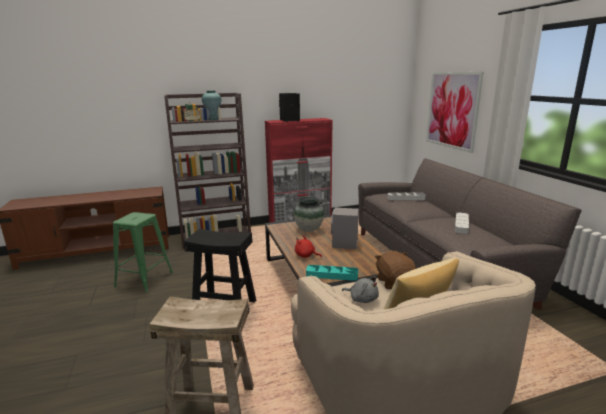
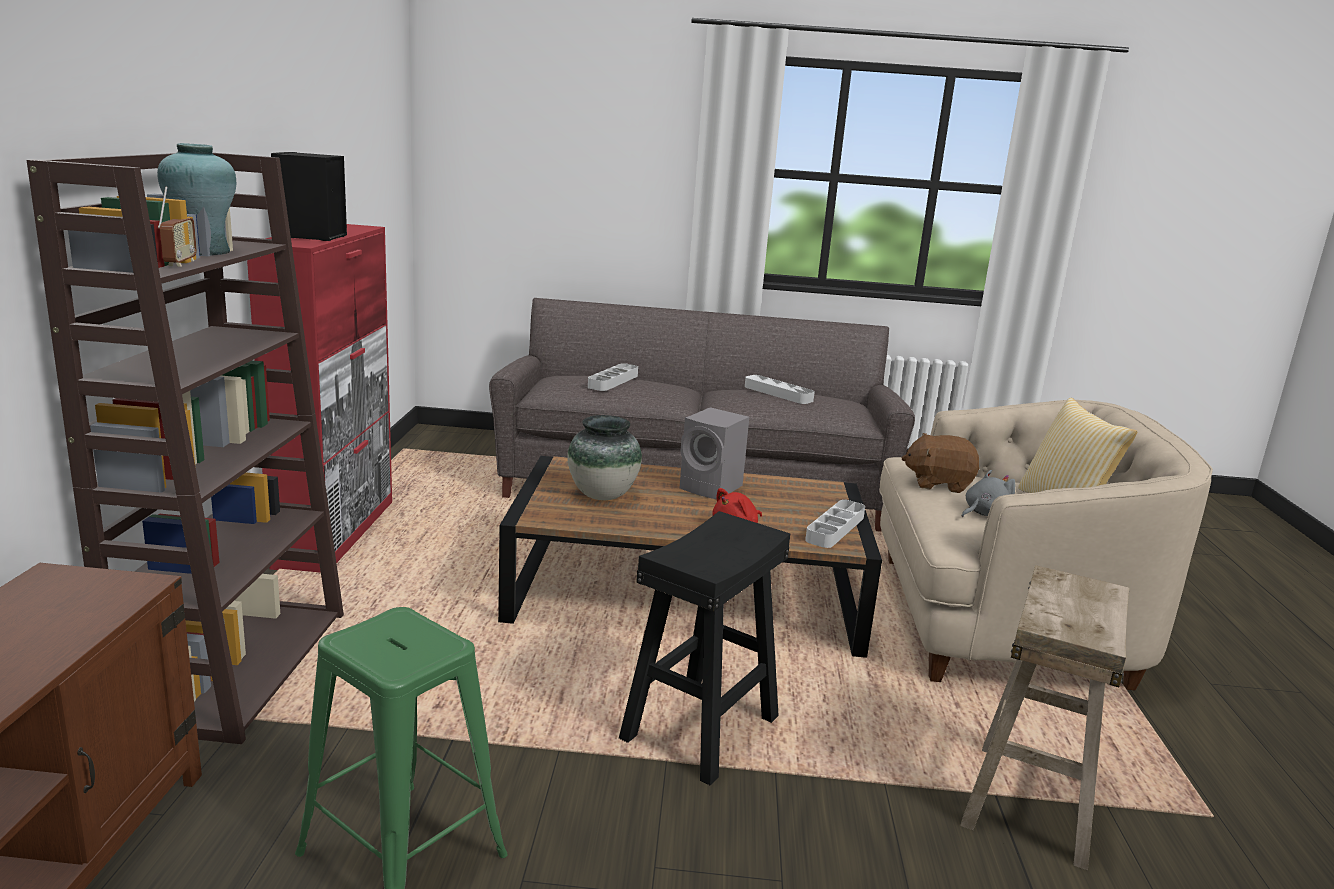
camera: 70 degrees left, 0 degrees up
(332, 275) = (835, 528): turquoise tray -> grey tray
(452, 110) = (564, 192): picture -> none

